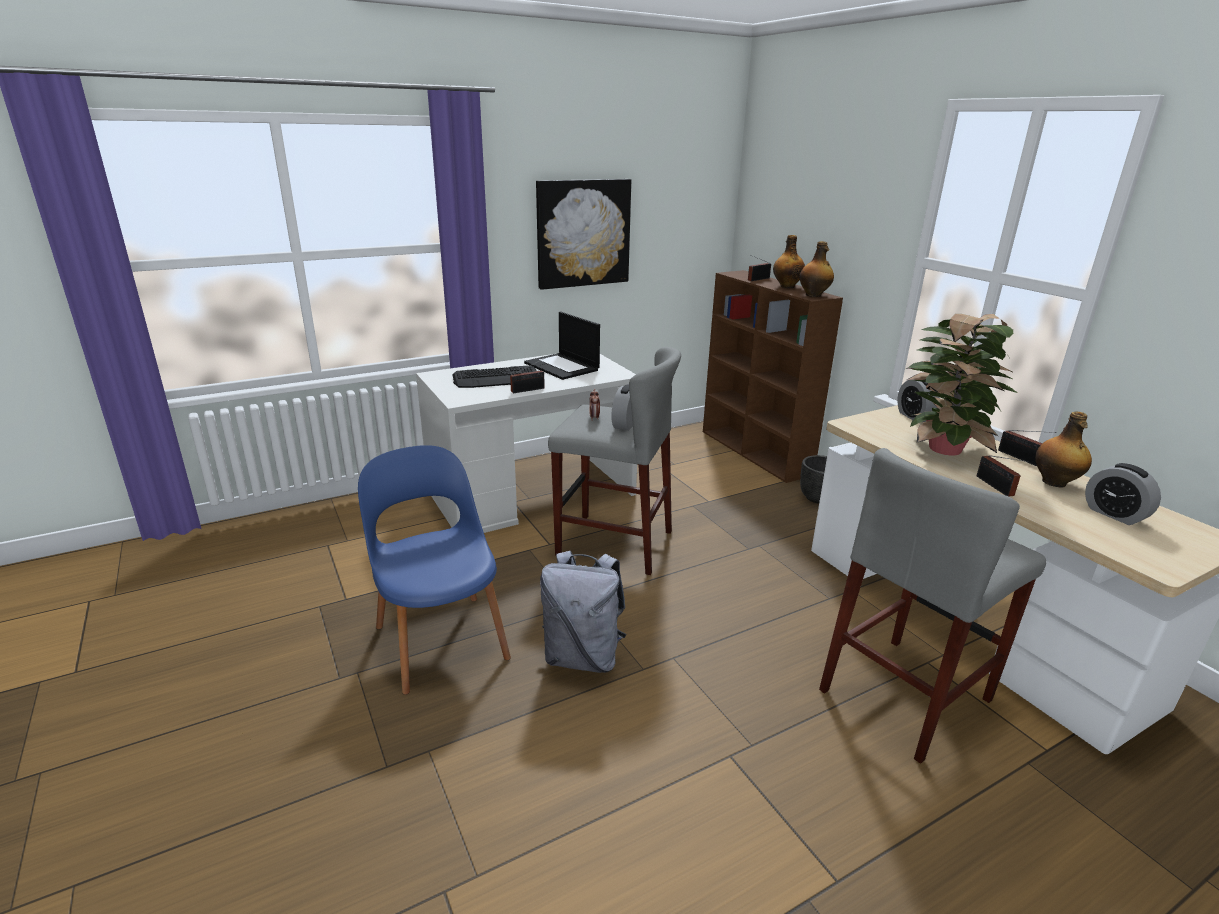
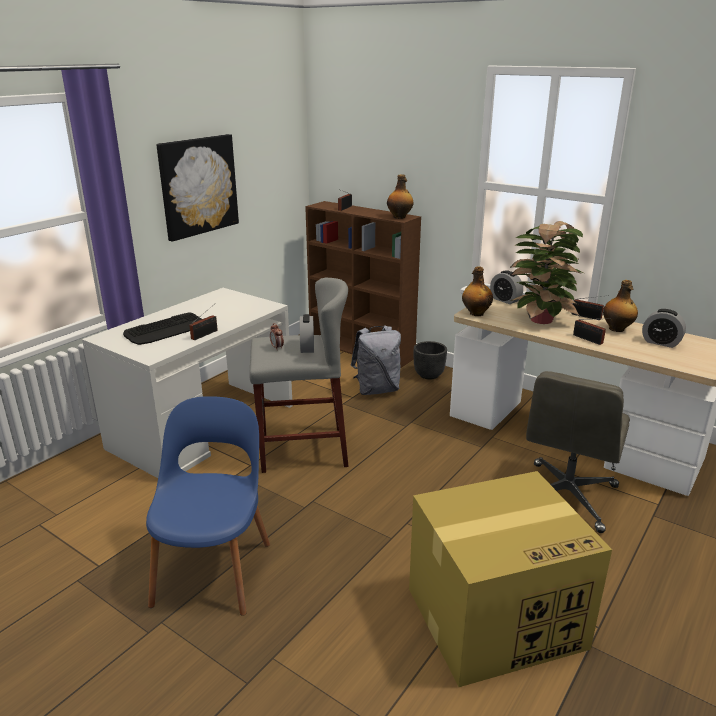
camera: 25 degrees left, 0 degrees up
(440, 638) = (214, 569): blue chair -> blue chair turned 60 degrees clockwise
(562, 367) = (214, 308): laptop -> none
(583, 657) = (341, 544): grey backpack -> grey backpack (377, 390)
(706, 809) = (496, 617): none -> cardboard box
(786, 286) = (372, 212): bottle -> bottle (476, 313)
(905, 695) = (566, 497): grey stool -> grey office chair

